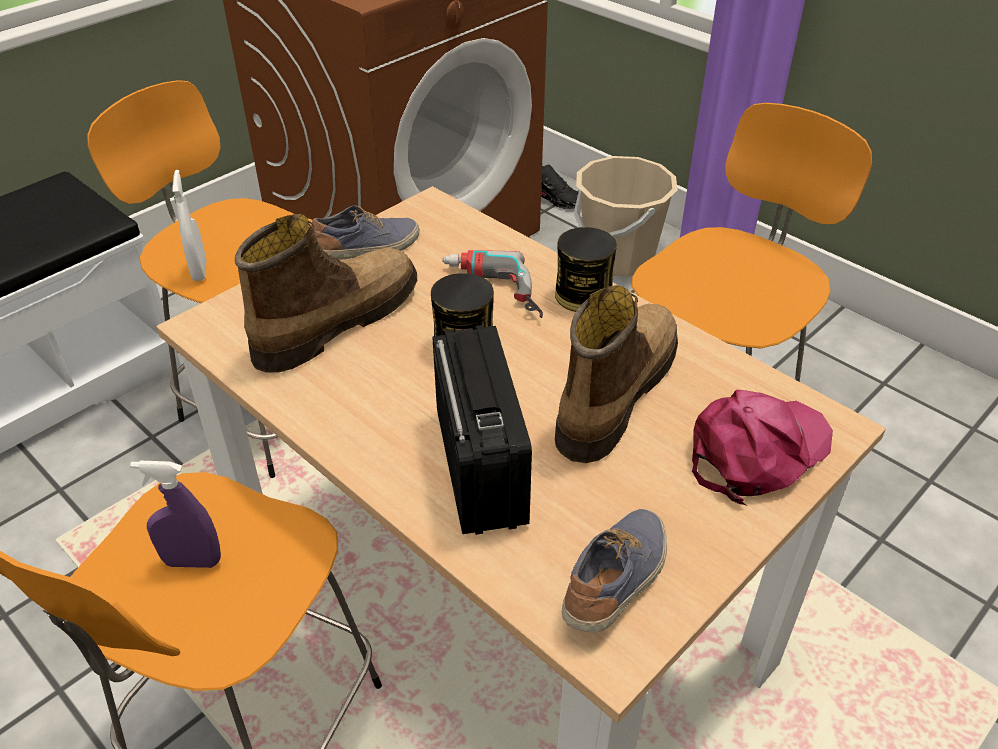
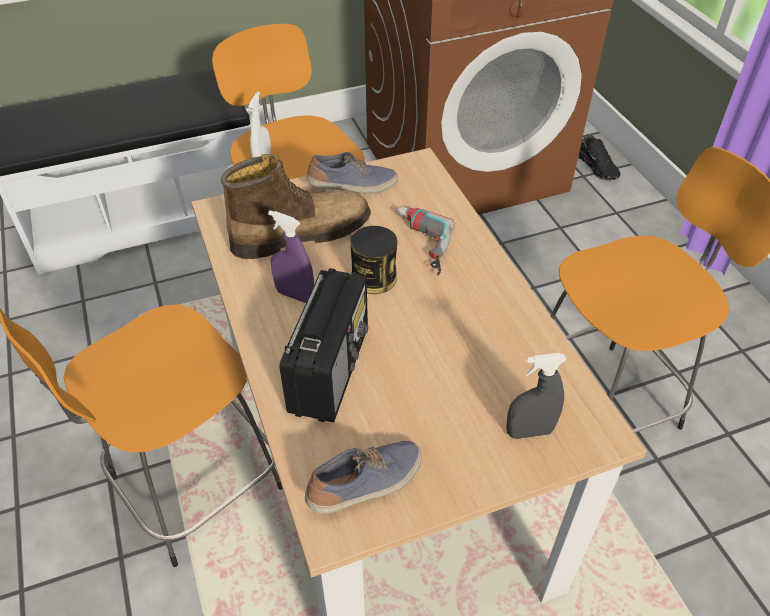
camera: 25 degrees right, 5 degrees up
(192, 561) = (154, 364): purple spray bottle -> purple spray bottle (295, 295)
(583, 295) = (483, 267): can -> none
(614, 392) = (455, 349): boot -> none
(618, 258) = (622, 232): beige bucket -> none
(756, 452) = (529, 432): pink cap -> grey spray bottle

